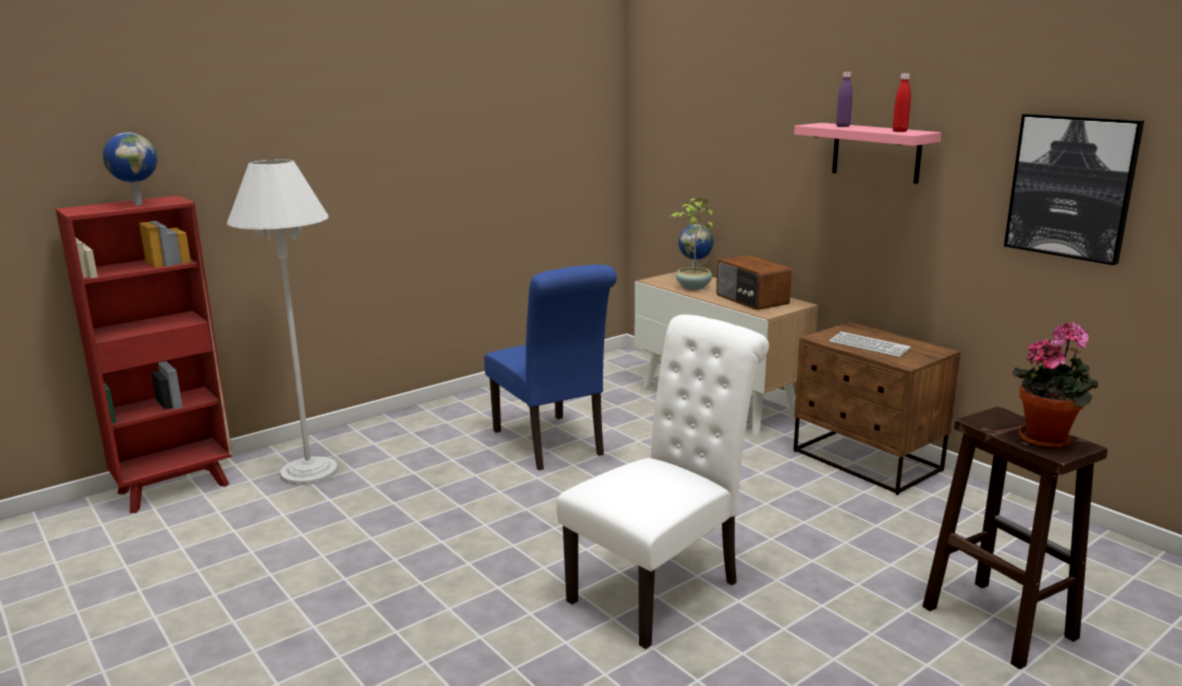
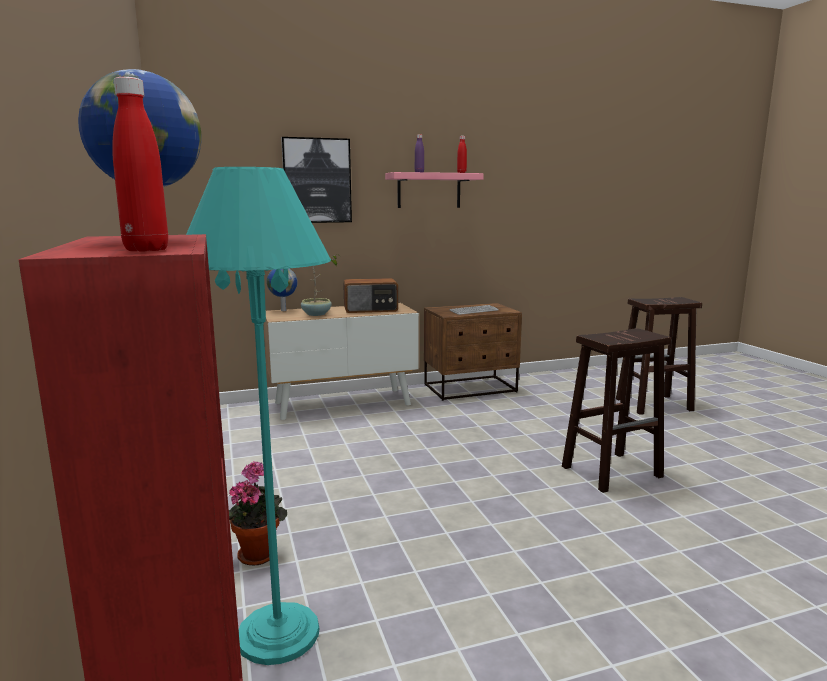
camera: 70 degrees left, 5 degrees down
(81, 211) = (146, 250): none -> red bottle
(309, 472) = (278, 633): white floor lamp -> turquoise floor lamp
(552, 445) = (355, 471): blue chair -> none
(662, 588) = (612, 471): white chair -> brown stool
(1048, 439) = (672, 299): potted plant -> potted plant (258, 553)
(1071, 187) = (541, 198): picture -> picture (317, 181)

